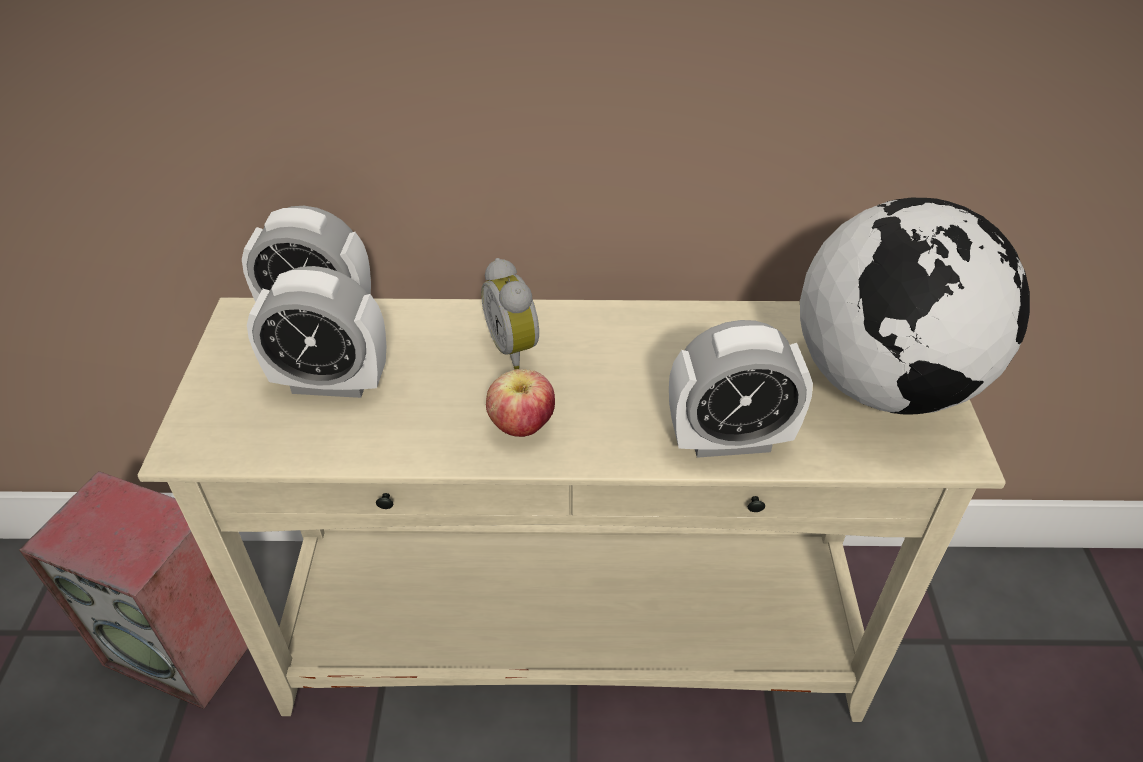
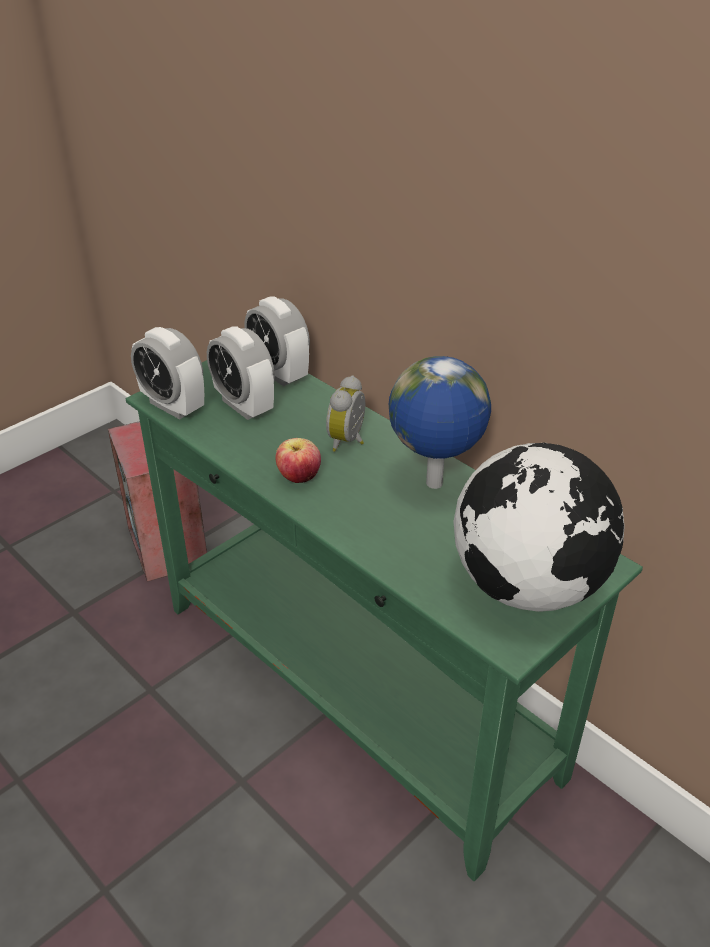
camera: 45 degrees right, 5 degrees down
(574, 633) = (357, 688): beige console table -> green console table
(666, 340) = (434, 485): none -> globe
(729, 440) = (390, 551): alarm clock -> alarm clock (173, 406)

